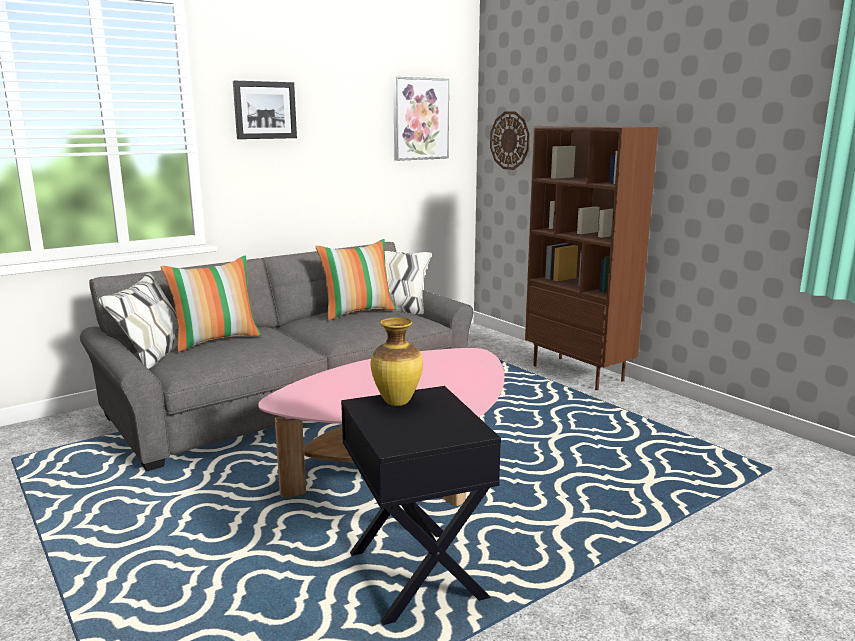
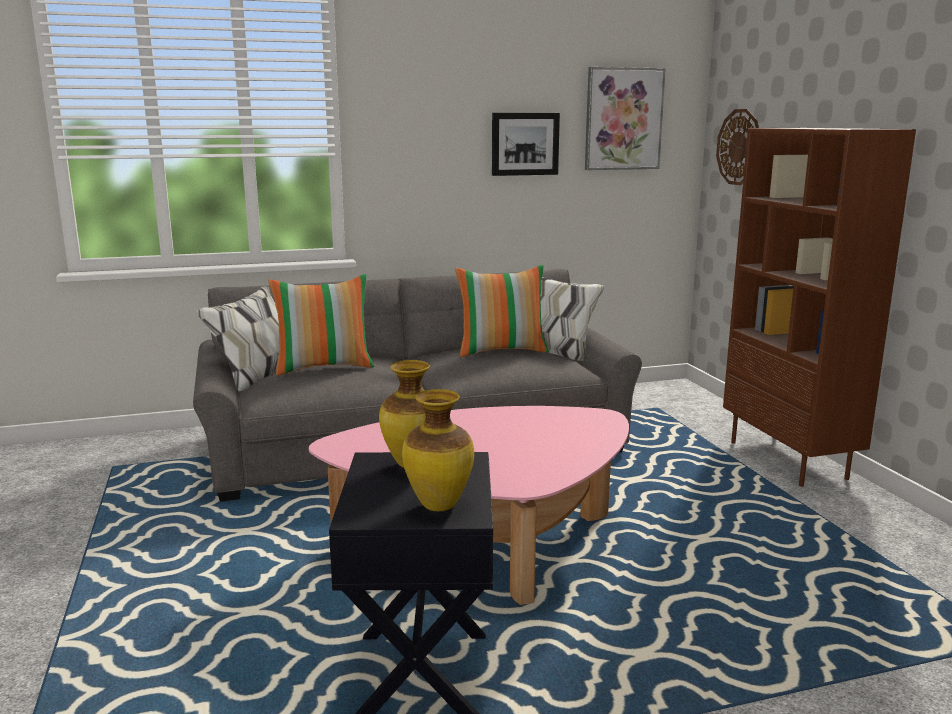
camera: 20 degrees right, 0 degrees up
(264, 110) = (421, 108): picture -> picture (524, 144)
(446, 428) = (438, 505): none -> vase

